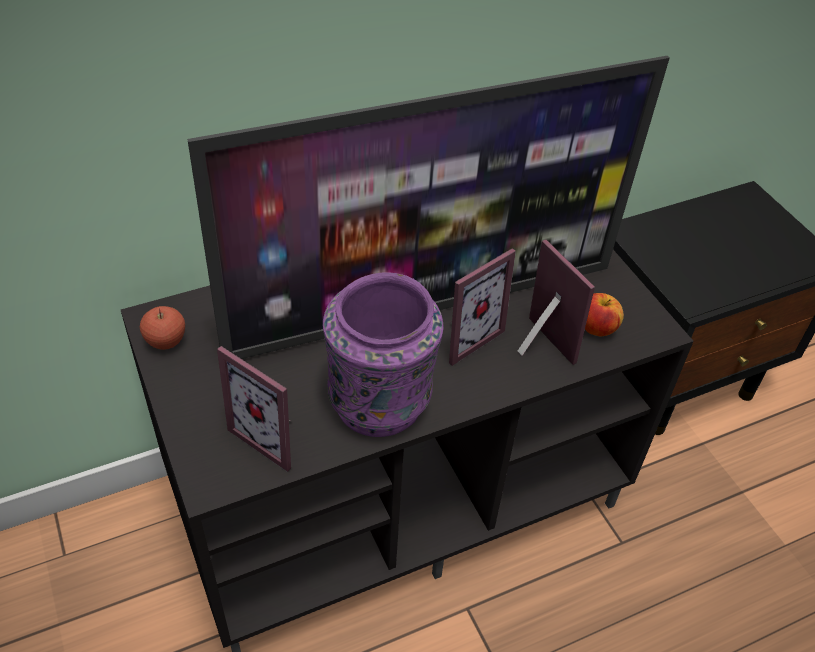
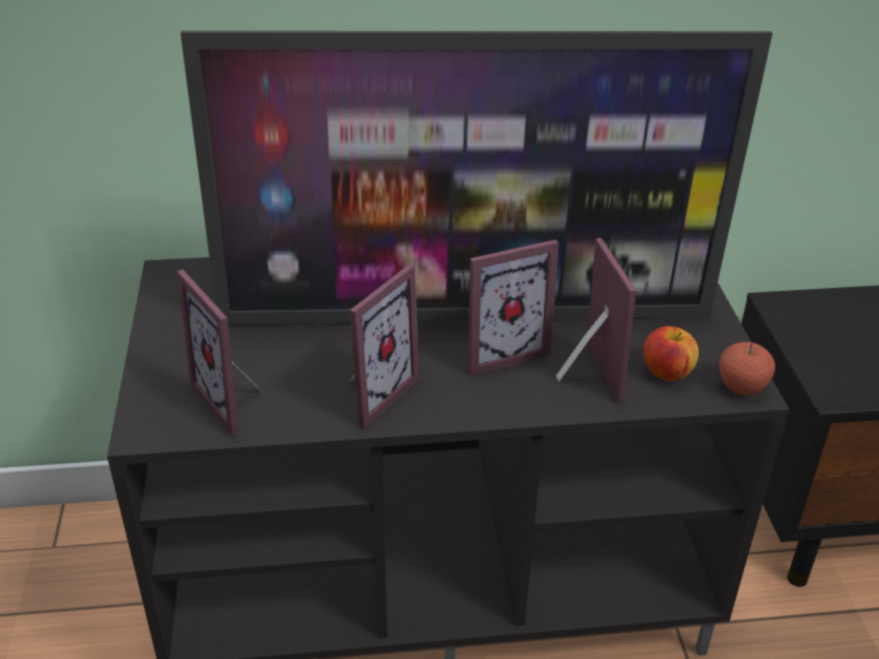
camera: 20 degrees right, 10 degrees down
(166, 341) = (173, 295): apple -> apple (741, 387)
(381, 401) = (370, 393): purple vase -> picture frame

